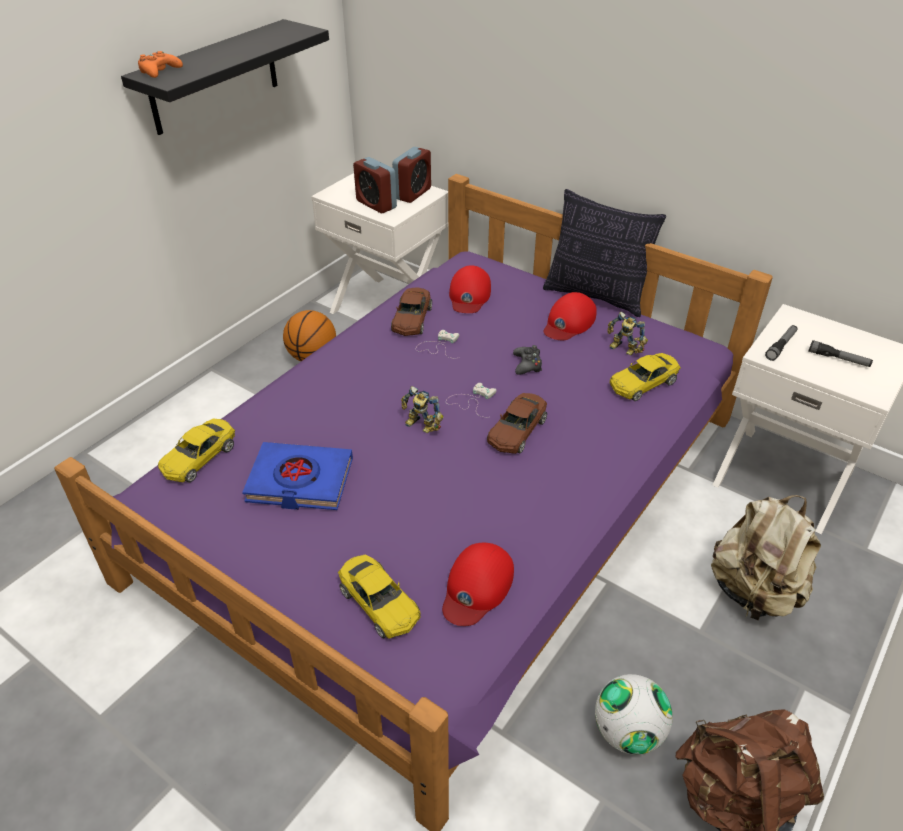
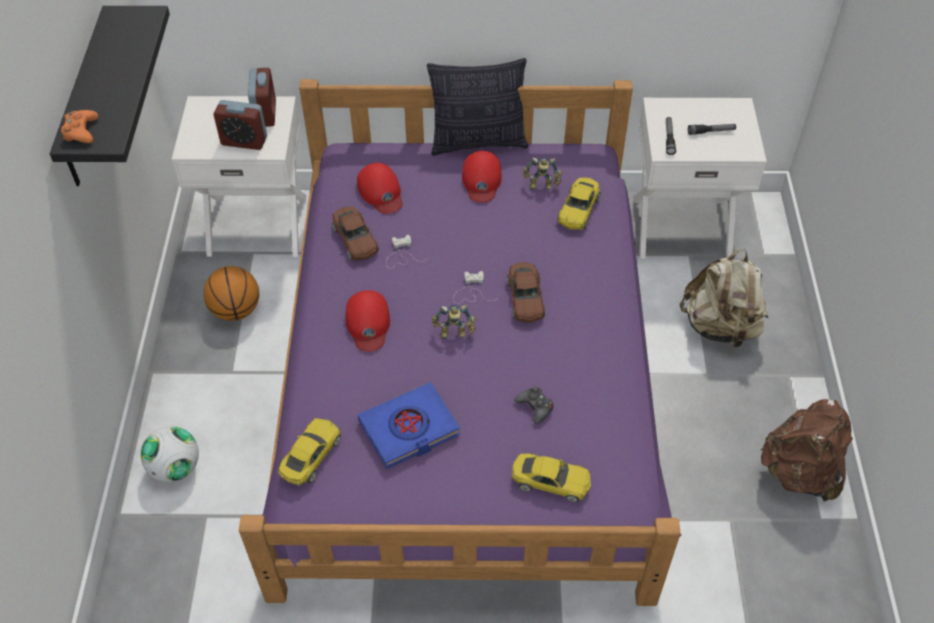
camera: 35 degrees left, 10 degrees up
(199, 457) = (310, 456): yellow toy car -> yellow toy car turned 150 degrees counterclockwise
(476, 587) = (601, 431): red cap -> red cap (368, 323)
(527, 364) = (484, 236): black game controller -> black game controller (535, 407)
(628, 732) = (714, 469): football -> football (176, 468)

